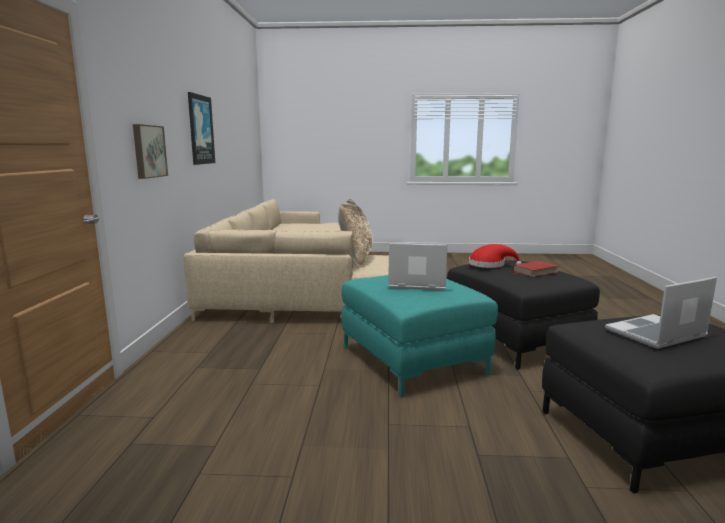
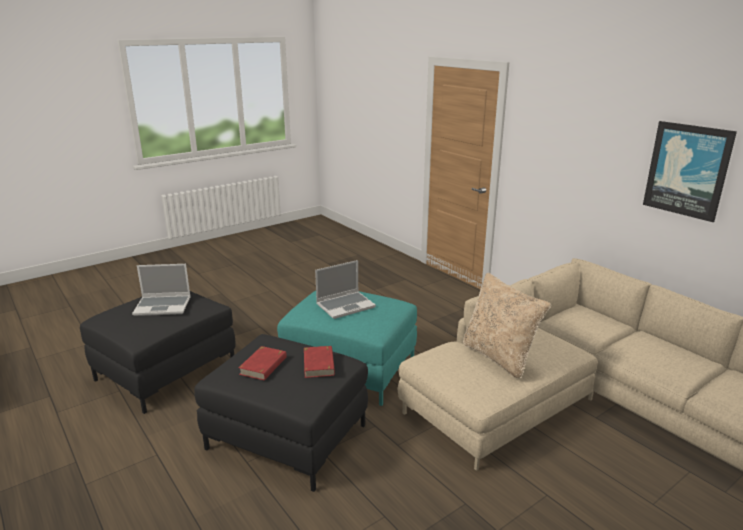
camera: 140 degrees right, 10 degrees up
(148, 151) = (559, 168): picture -> none
(489, 265) = (319, 364): red hat -> red book
(655, 334) = (163, 306): laptop -> laptop turned 60 degrees clockwise

